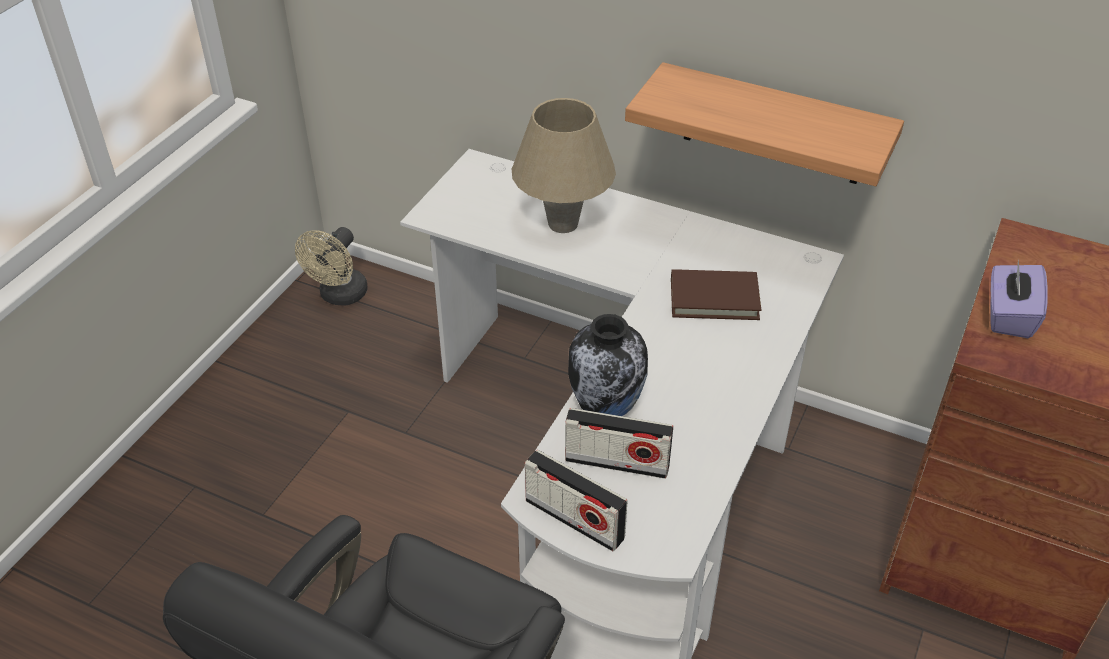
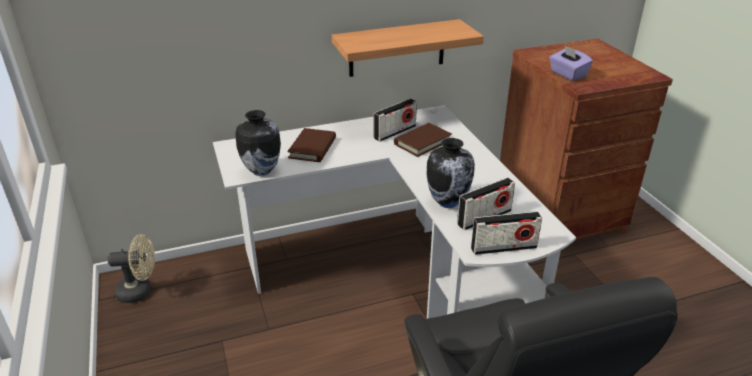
camera: 45 degrees left, 10 degrees down
(339, 296) = (140, 291): beige fan -> beige fan turned 75 degrees counterclockwise
(463, 222) = (261, 171): none -> vase
(563, 223) = (312, 148): beige table lamp -> brown book
(701, 260) = (395, 132): none -> radio

